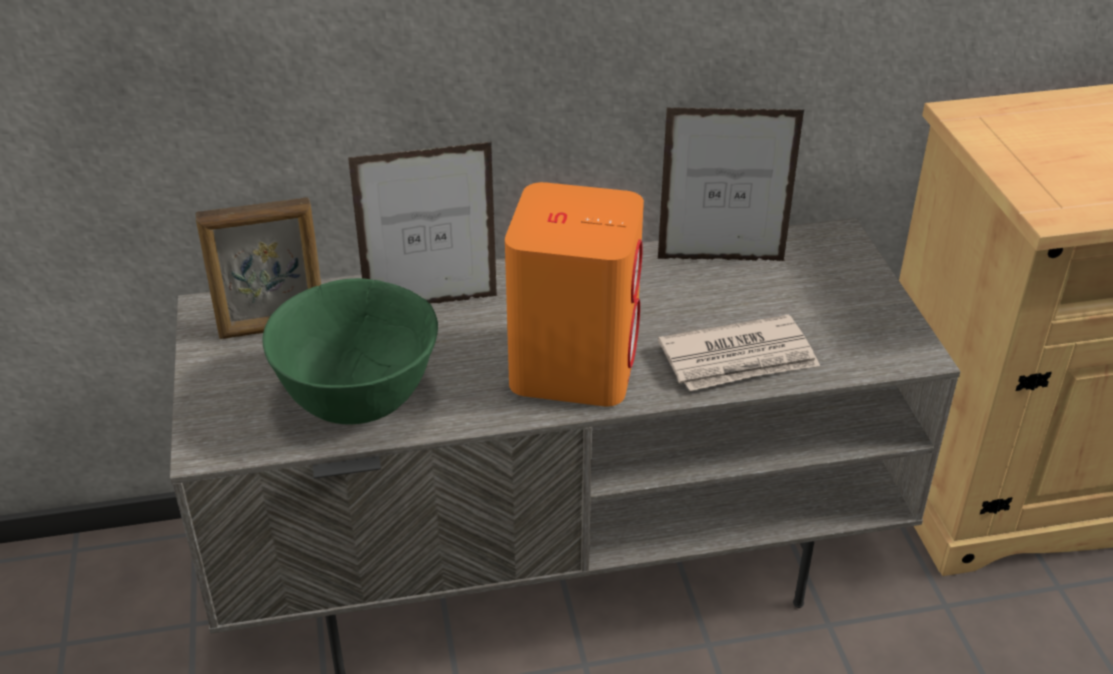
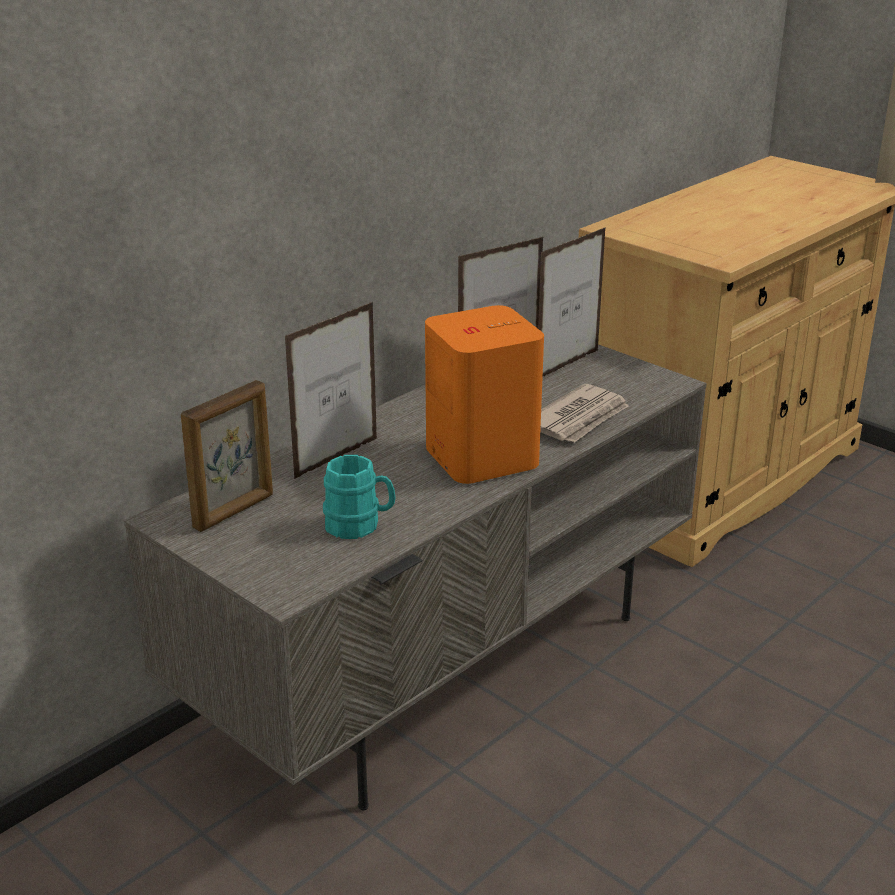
camera: 35 degrees left, 10 degrees down
(360, 398) = (360, 525): green bowl -> turquoise mug
(813, 278) = (567, 365): none -> picture frame

